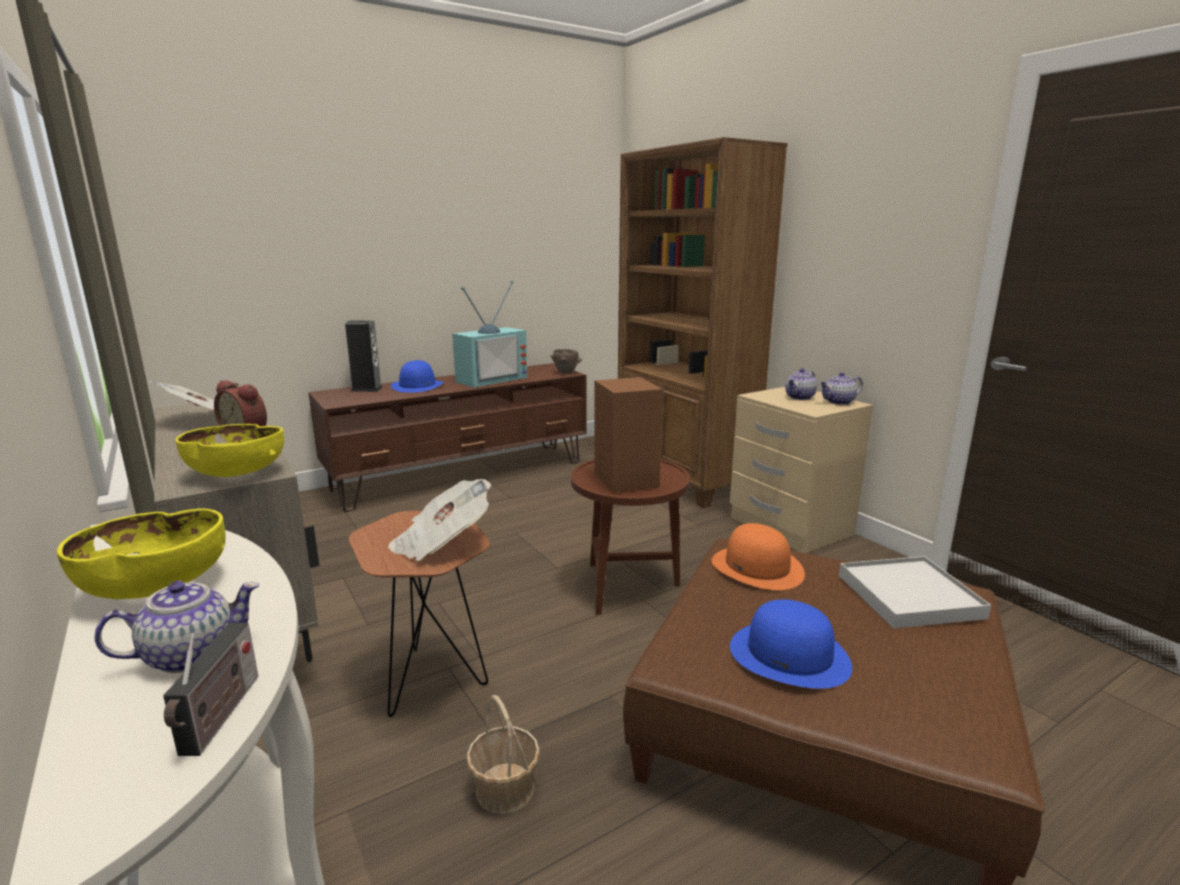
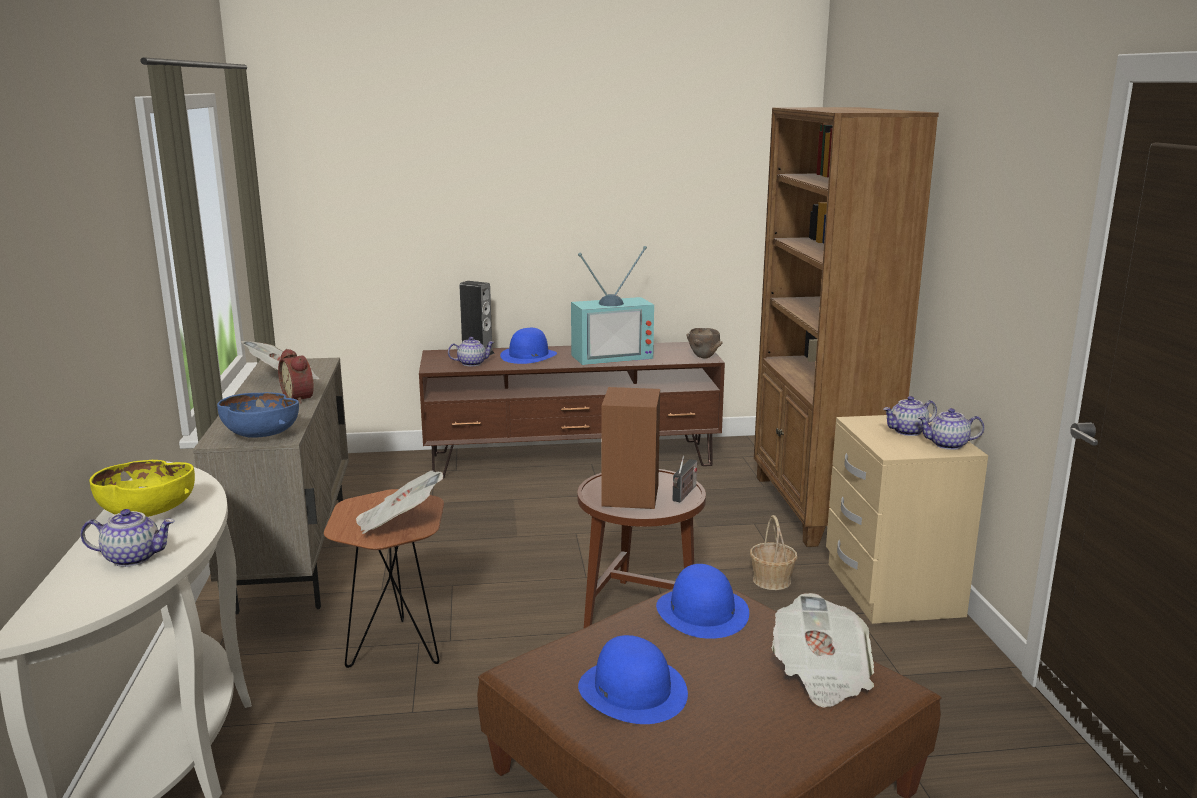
camera: 25 degrees right, 0 degrees up
(220, 717) = (119, 594): radio -> radio (684, 494)
(236, 474) = (260, 435): yellow bowl -> blue bowl
(370, 396) = (472, 363): none -> teapot
(504, 790) = (390, 744): basket -> basket (771, 580)
(757, 567) = (702, 612): orange hat -> blue hat
(909, 596) = (821, 675): white tray -> newspaper

